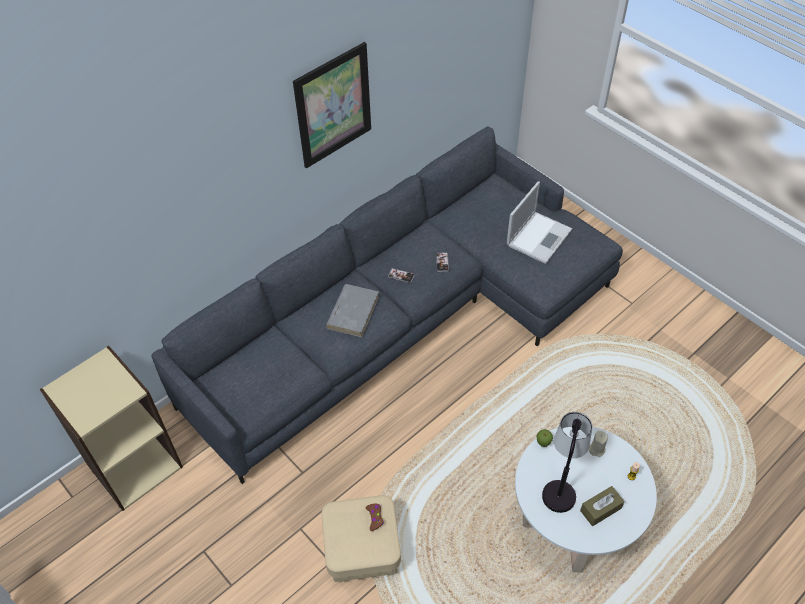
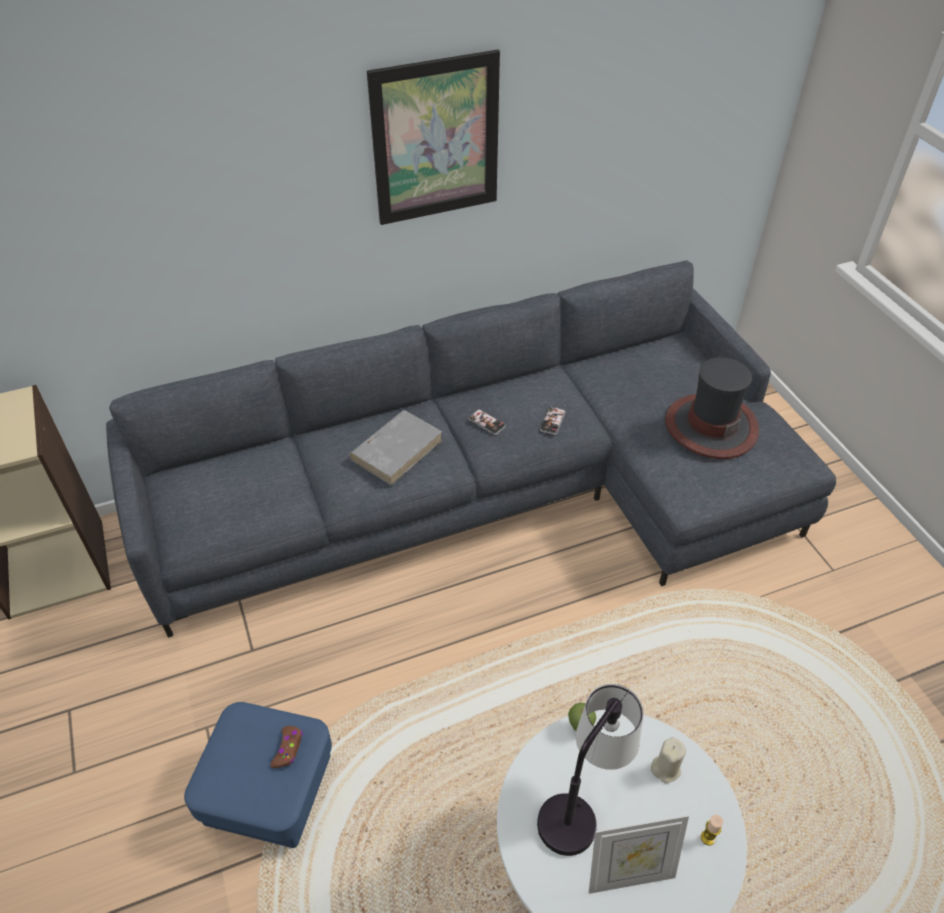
camera: 20 degrees right, 5 degrees down
(362, 551) = (271, 794): beige ottoman -> blue ottoman
(539, 236) = (710, 426): laptop -> hat
(600, 509) = (629, 875): brown tissue box -> picture frame

